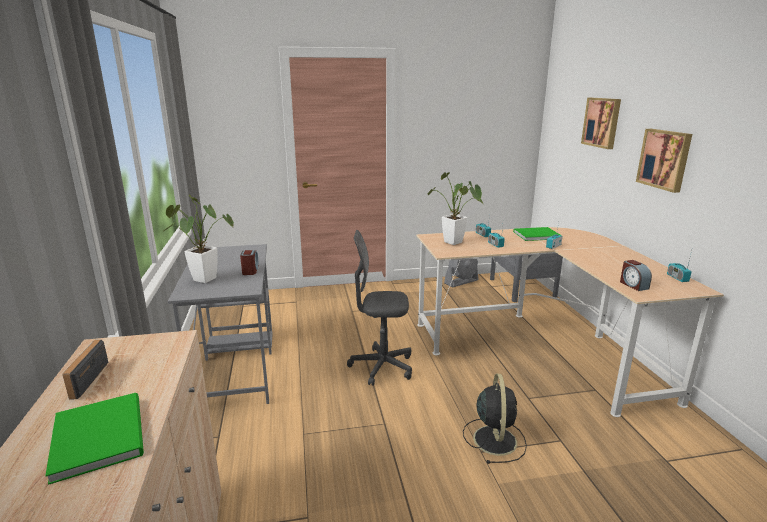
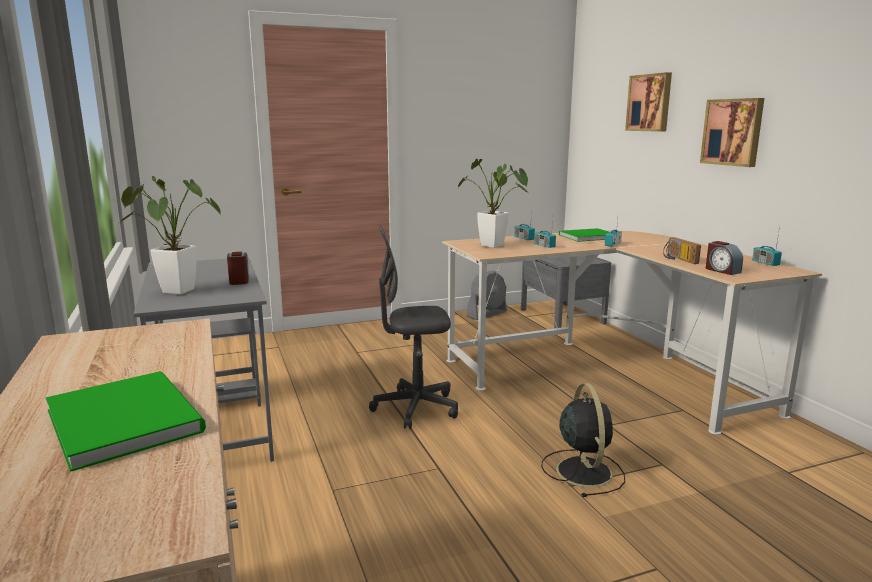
camera: 10 degrees left, 5 degrees down
(84, 379) = (65, 370): radio -> radio (678, 259)

